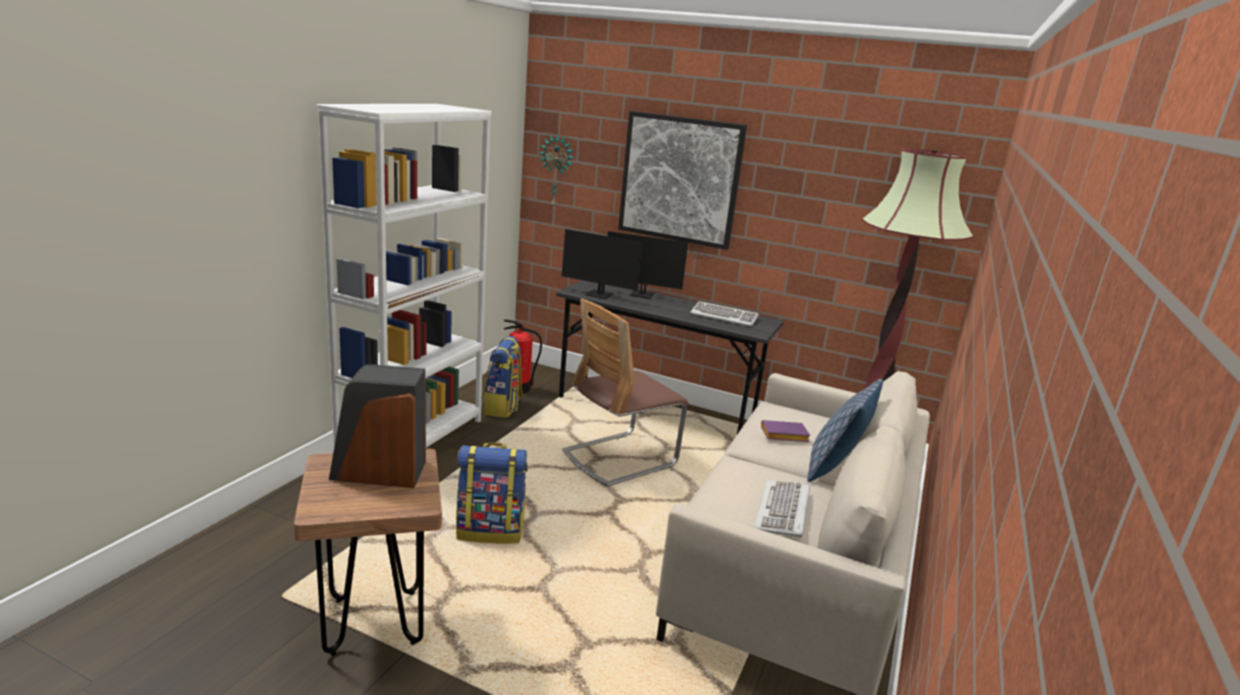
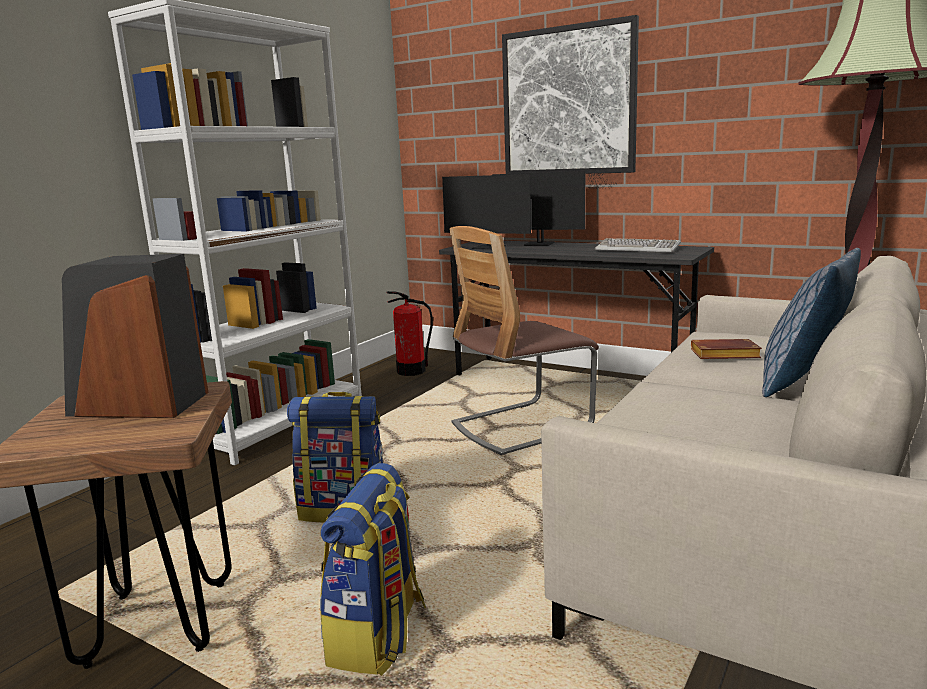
camera: 10 degrees right, 5 degrees down
(503, 407) = (390, 388): backpack -> backpack (378, 636)
(557, 171) = (434, 125): wall clock -> none
(783, 436) = (723, 356): purple book -> brown book
(783, 511) = (728, 430): keyboard -> none

